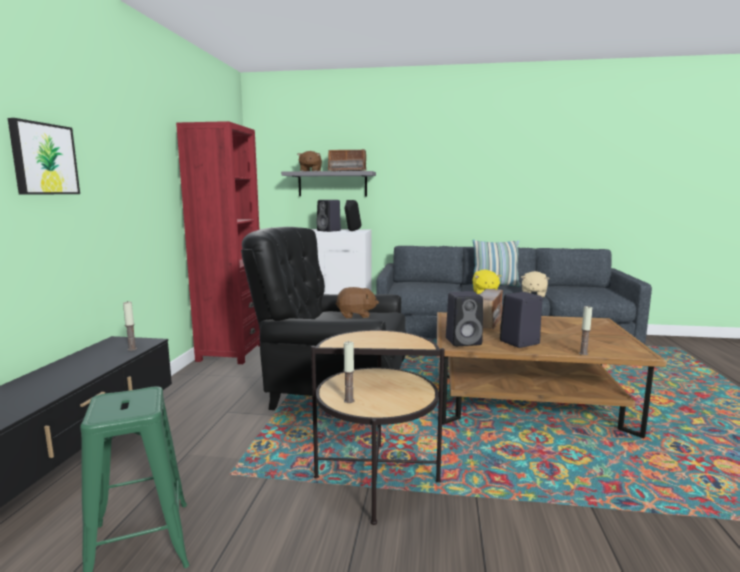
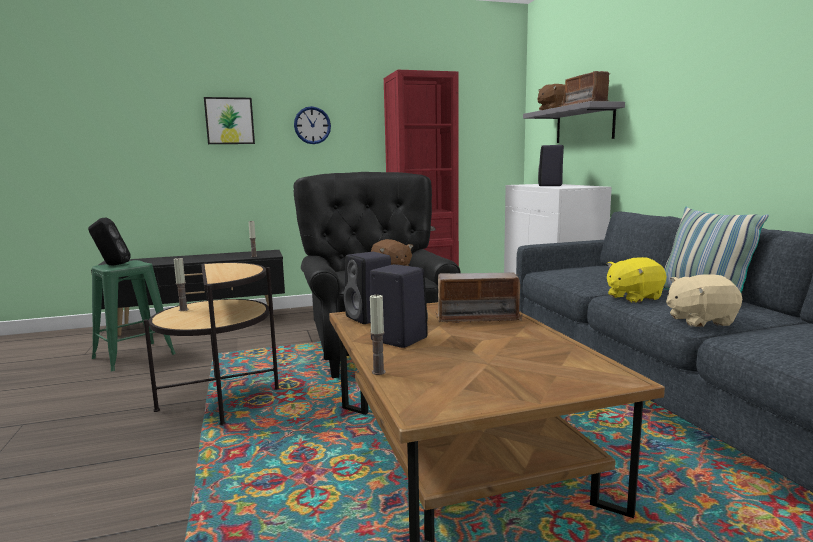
camera: 65 degrees right, 0 degrees up
(126, 171) = (312, 125): none -> wall clock
(351, 231) = (565, 186): black speaker -> black speaker (111, 265)

